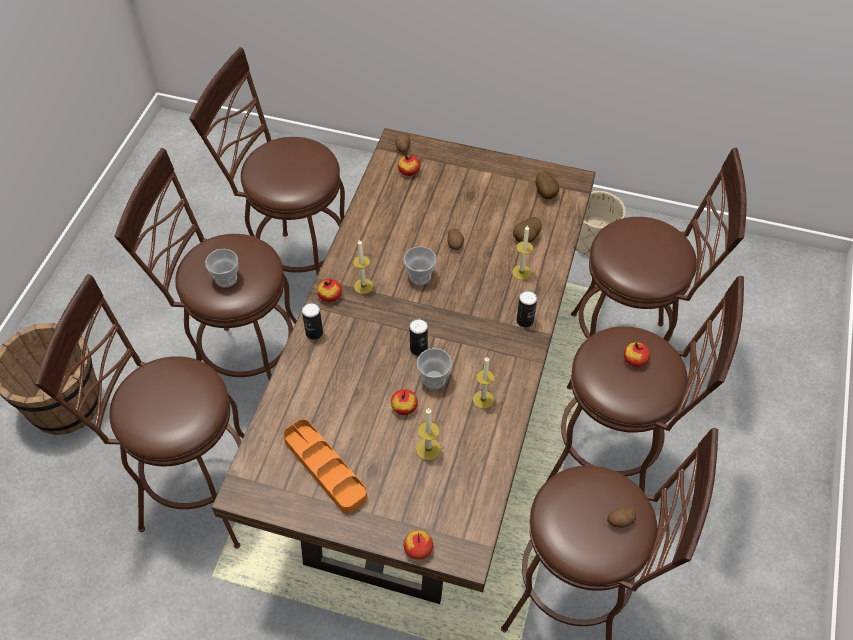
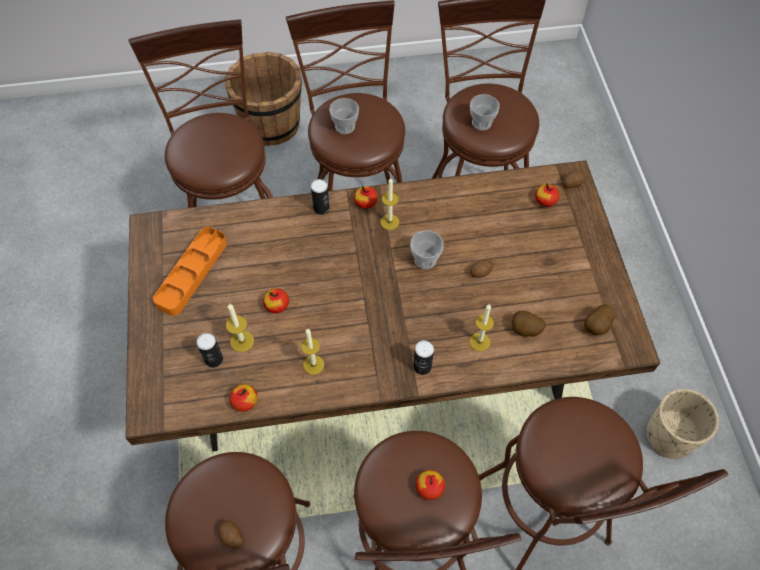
camera: 65 degrees right, 5 degrees up
(418, 348) = (344, 291): can -> can (213, 359)
(418, 549) = (141, 373): apple -> apple (245, 401)
(434, 379) = (317, 316): cup -> cup (481, 123)

